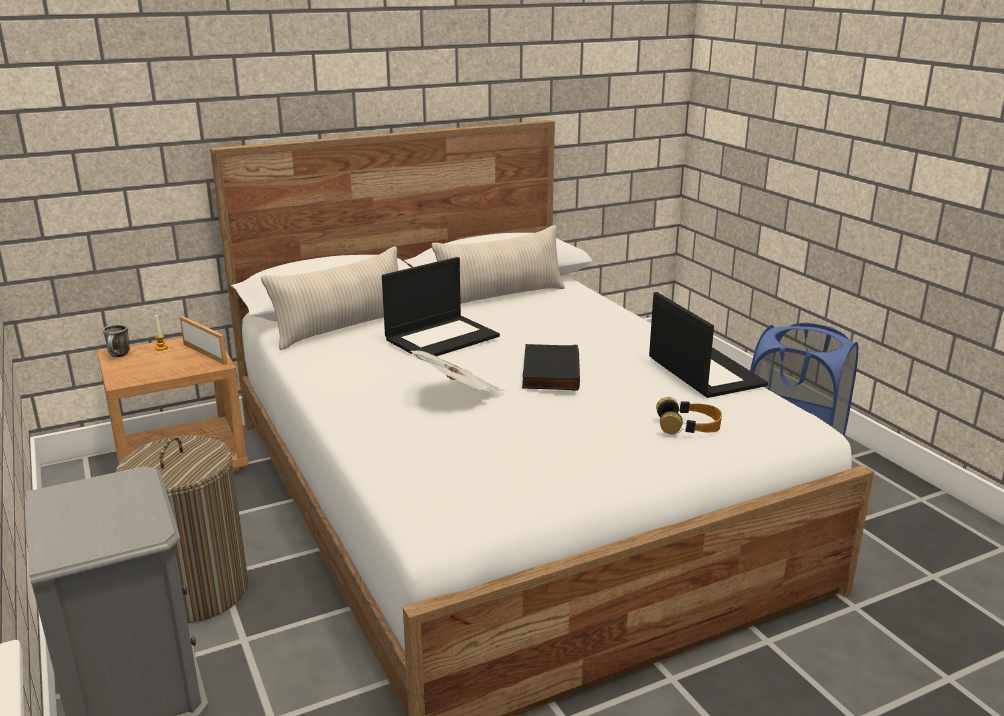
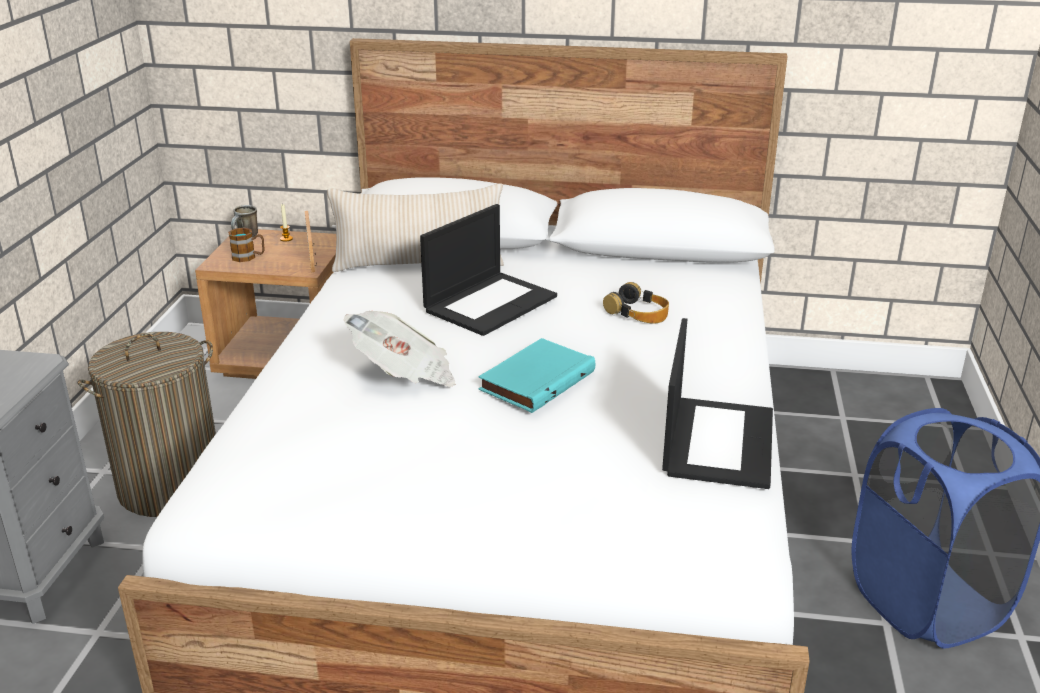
camera: 35 degrees right, 5 degrees up
(146, 369) = (248, 257): none -> mug
(442, 337) = (490, 303): laptop -> laptop turned 45 degrees counterclockwise
(501, 296) = (628, 270): beige pillow -> none
(548, 372) = (535, 379): black book -> turquoise book
(688, 425) = (587, 502): headphones -> headphones (638, 313)

